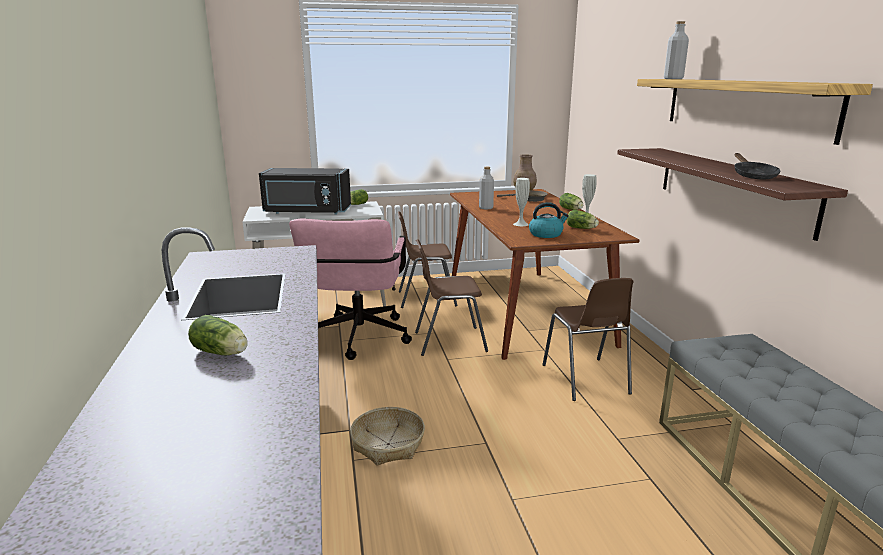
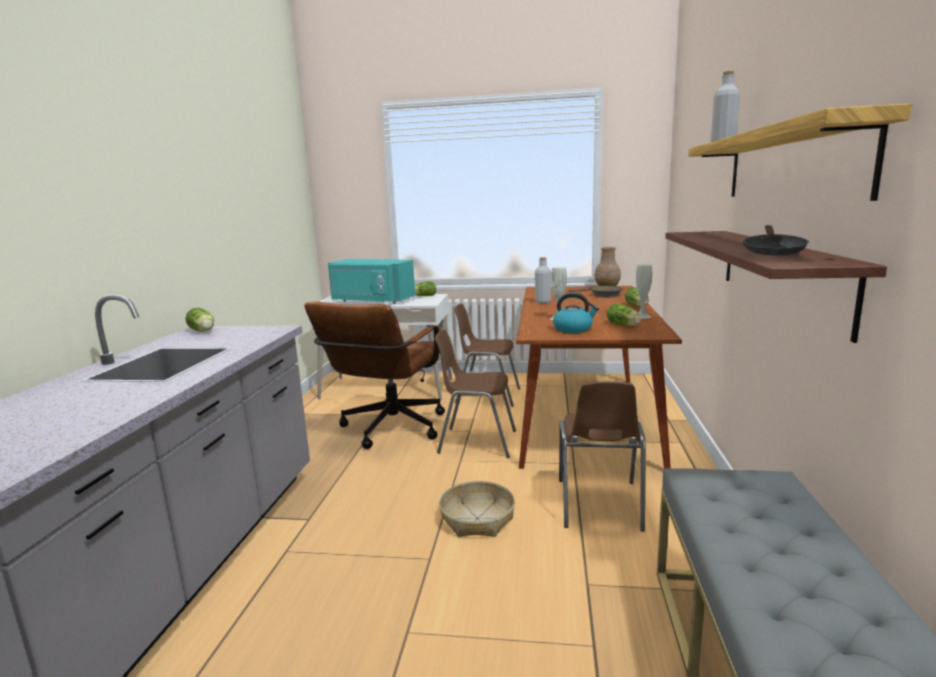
camera: 20 degrees right, 5 degrees down
(222, 353) = (54, 412): lettuce -> lettuce (203, 331)
(306, 212) = (371, 301): black microwave -> turquoise microwave
(357, 340) = (388, 430): pink office chair -> brown office chair
(388, 444) = (331, 541): basket -> basket (477, 518)

